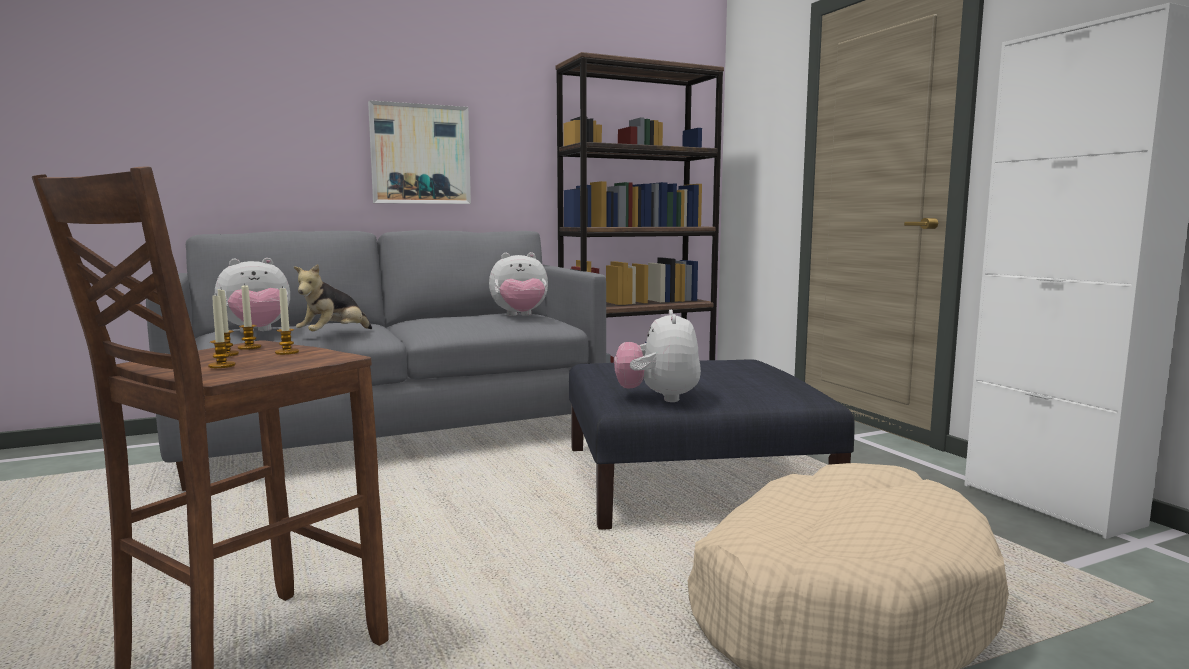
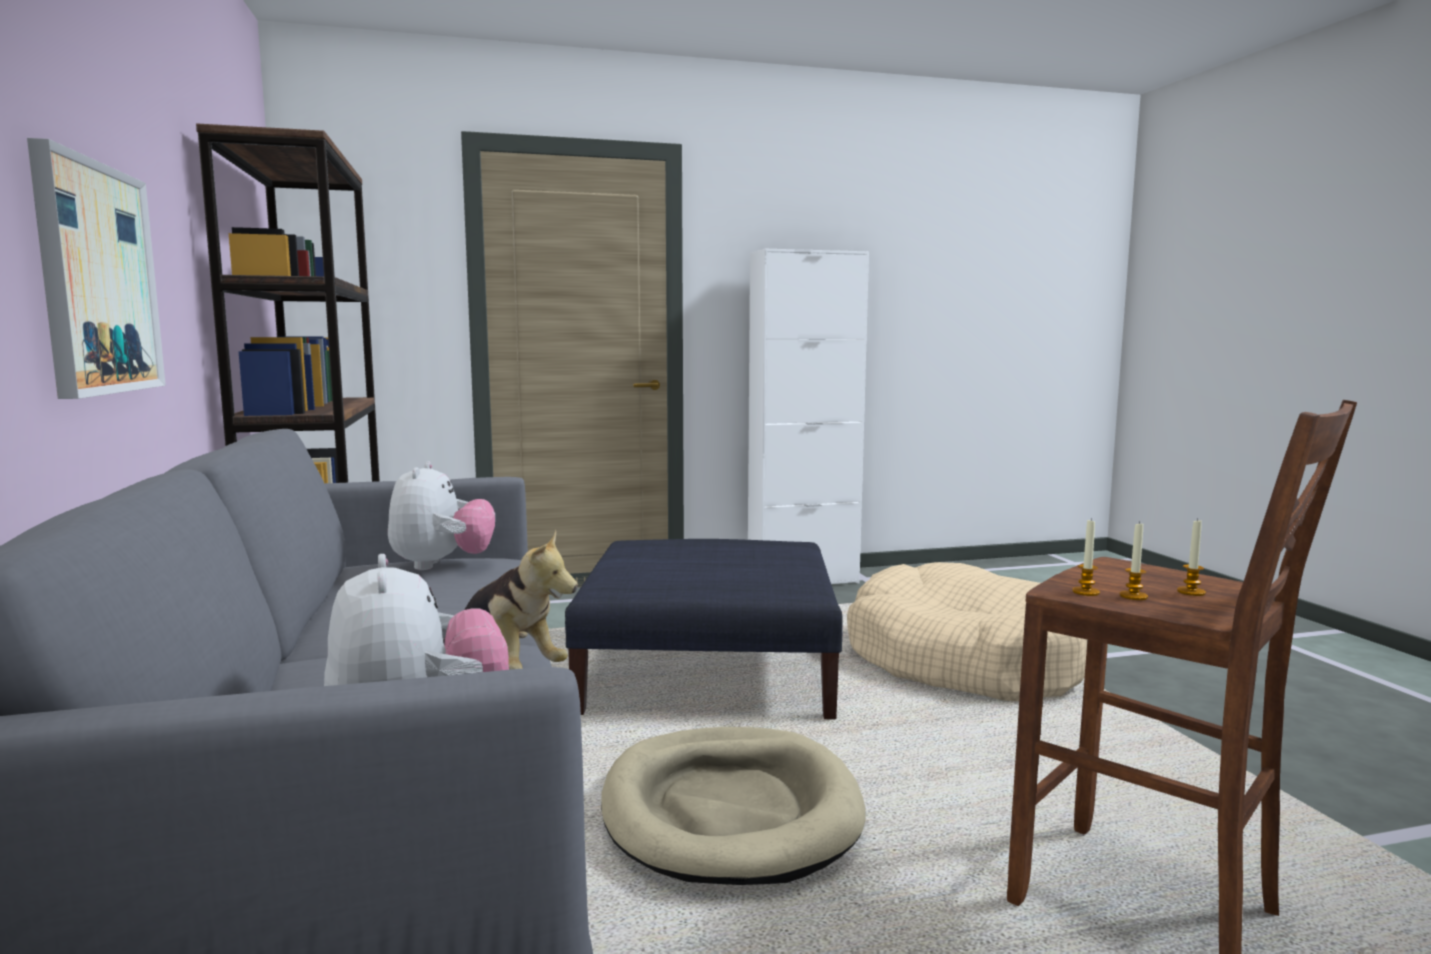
camera: 80 degrees left, 0 degrees up
(287, 352) = (1104, 578): candle -> none
(435, 502) = (730, 811): none -> beige dog bed
(658, 398) = (790, 579): plush toy -> none

